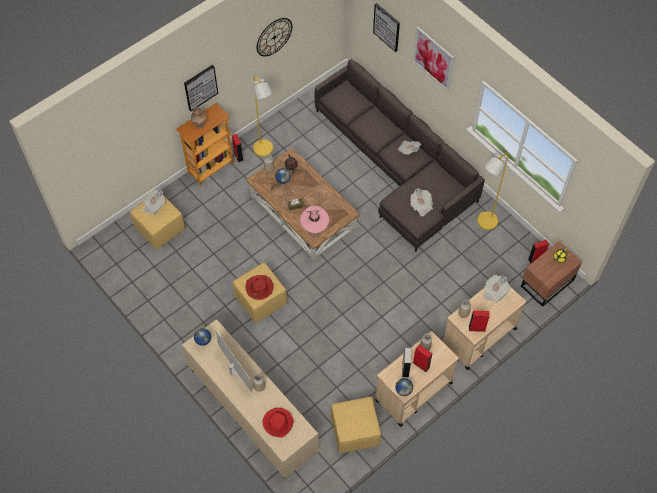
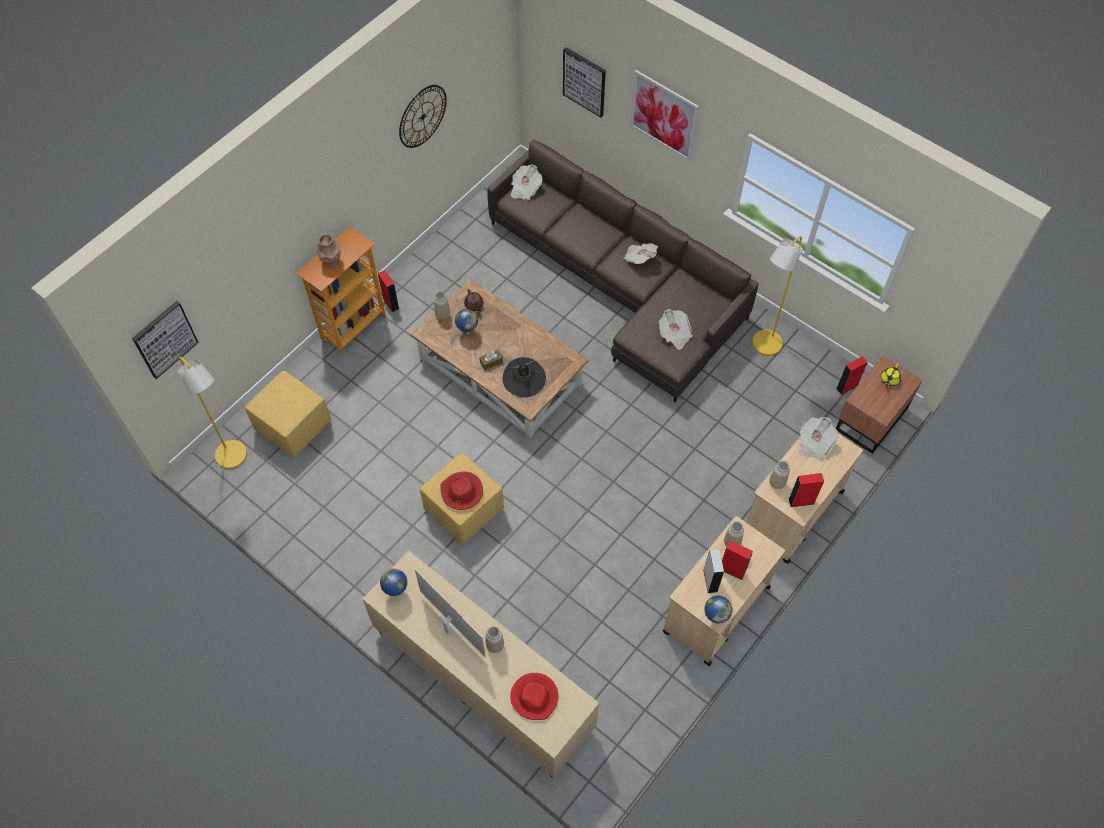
camera: 10 degrees left, 0 degrees up
(154, 205) = (280, 393): newspaper -> newspaper (525, 189)
(200, 87) = (325, 204): picture -> picture (164, 339)
(265, 151) = (428, 291): yellow floor lamp -> yellow floor lamp (234, 459)
(314, 220) = (524, 379): pink hat -> black hat
(355, 432) = (643, 685): yellow ottoman -> none

